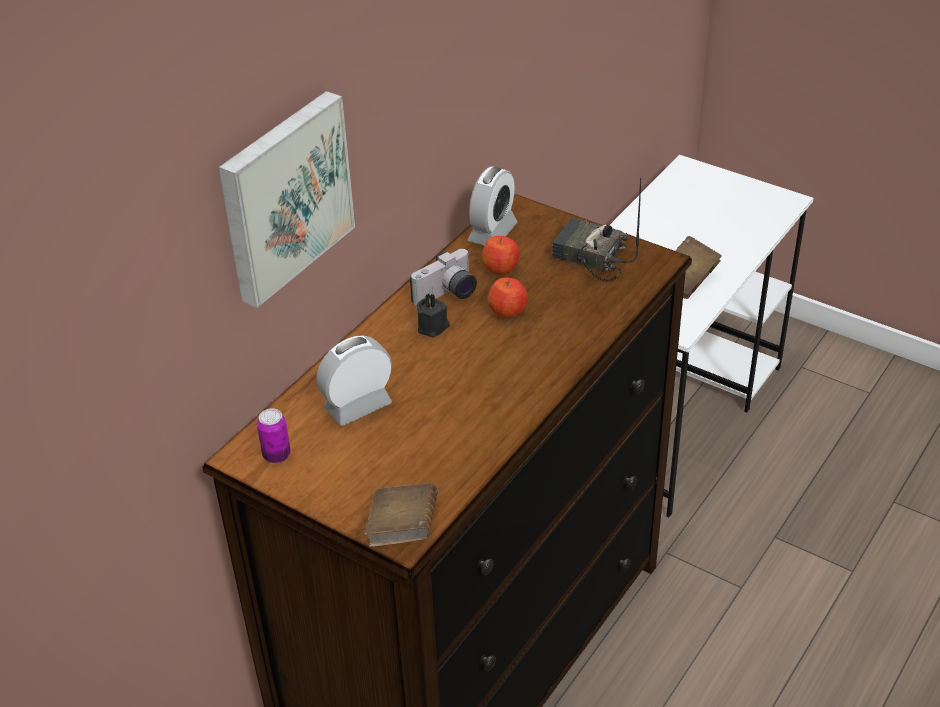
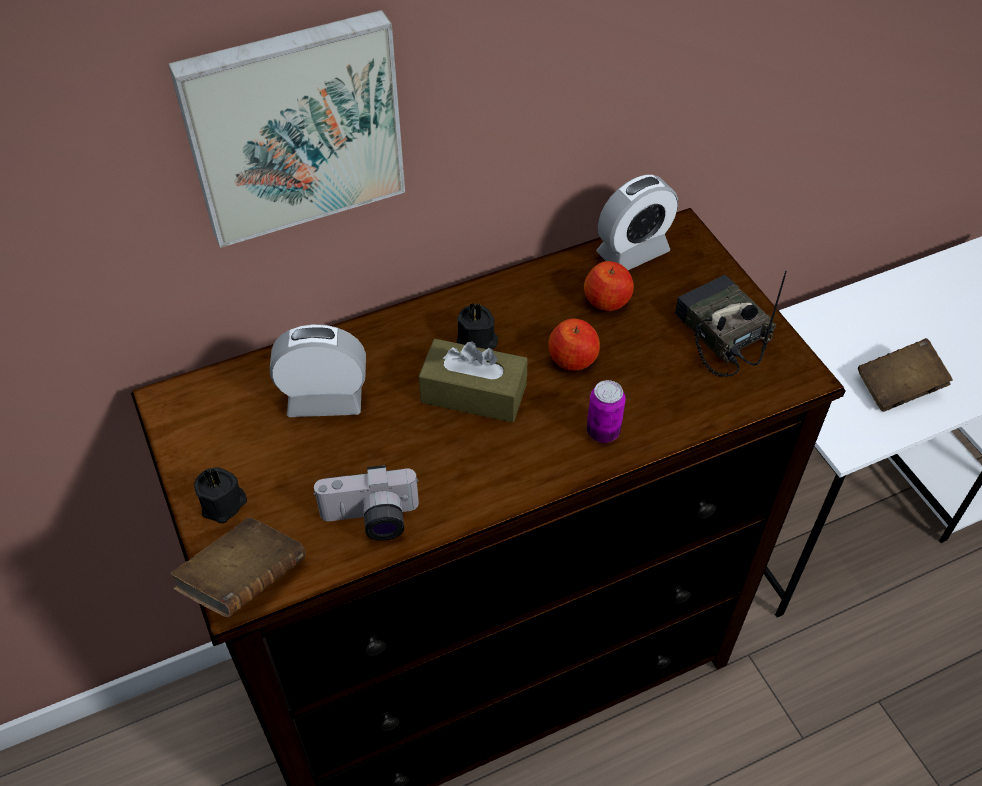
camera: 30 degrees right, 10 degrees up
(276, 455) = (202, 418): can -> can (603, 432)
(345, 496) = (224, 504): none -> black candle
(447, 295) = (523, 309): camera -> camera (371, 521)
(459, 358) = (473, 393): none -> brown tissue box

